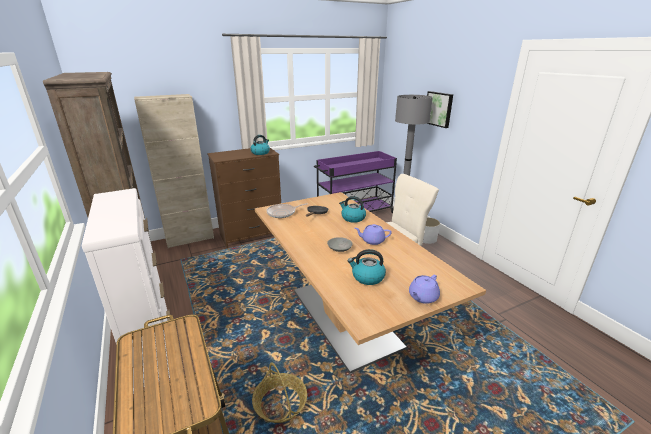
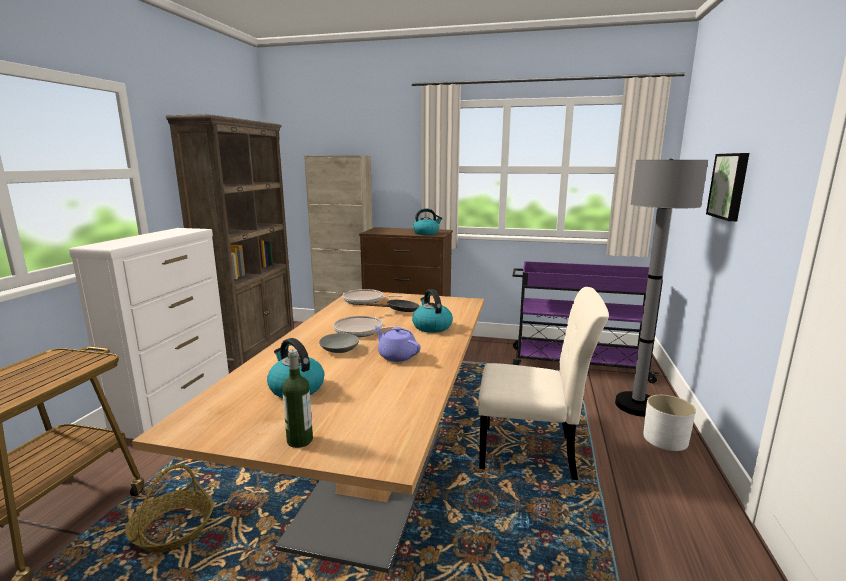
camera: 40 degrees right, 10 degrees down
(325, 233) = (361, 331): none -> frying pan
(422, 297) = (300, 440): purple teapot -> bottle

